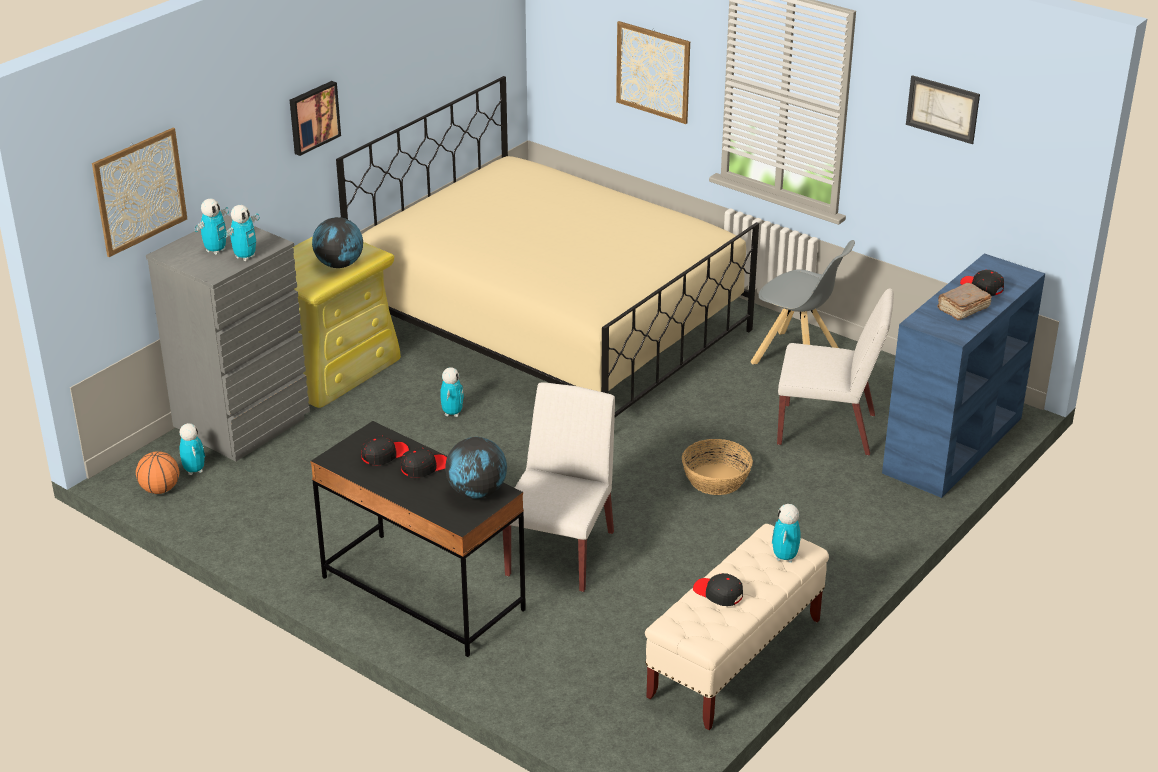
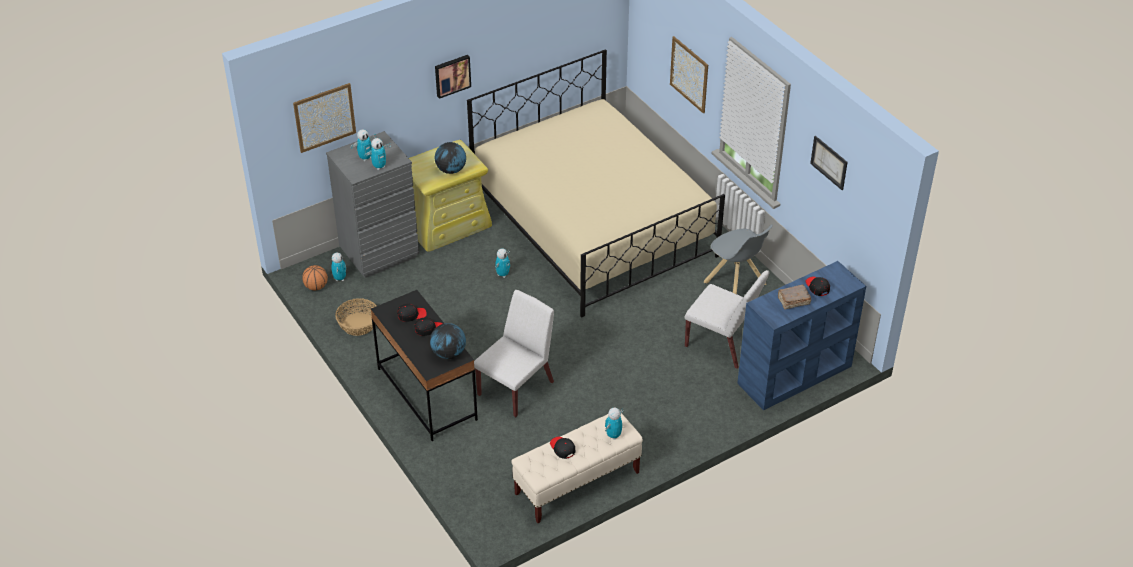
camera: 20 degrees right, 10 degrees up
(715, 479) = (633, 361): basket -> basket (358, 324)

